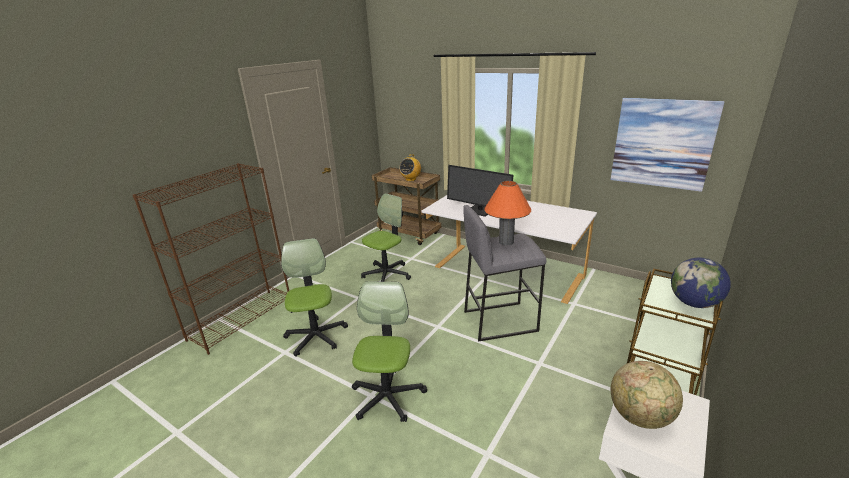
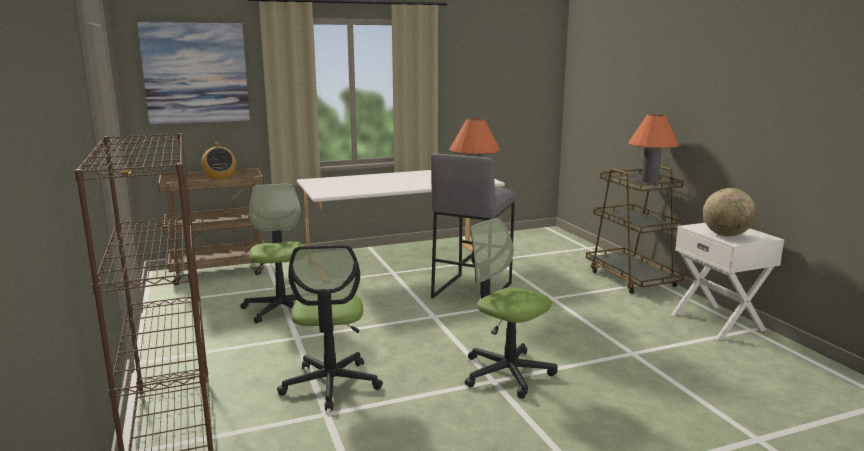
camera: 55 degrees left, 10 degrees down
(316, 336) = (331, 384): office chair -> office chair turned 120 degrees counterclockwise
(479, 210) = (375, 185): monitor -> none
(662, 143) = (504, 90): picture -> picture (196, 73)
(694, 303) = (649, 181): globe -> orange table lamp

